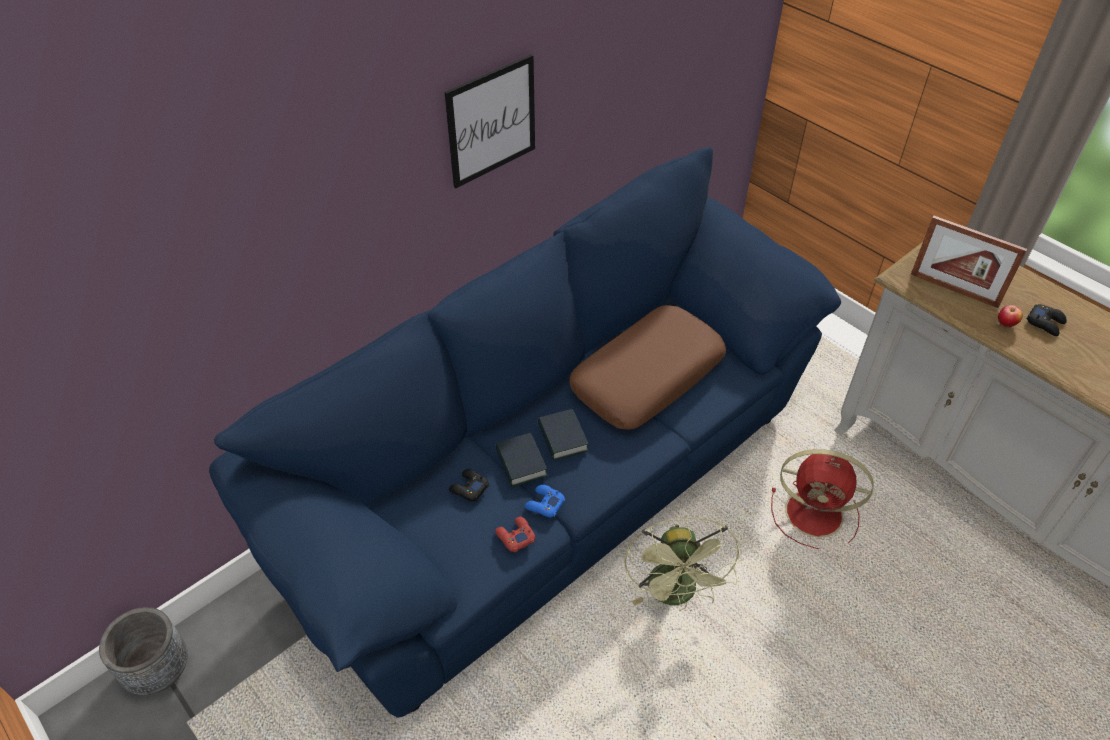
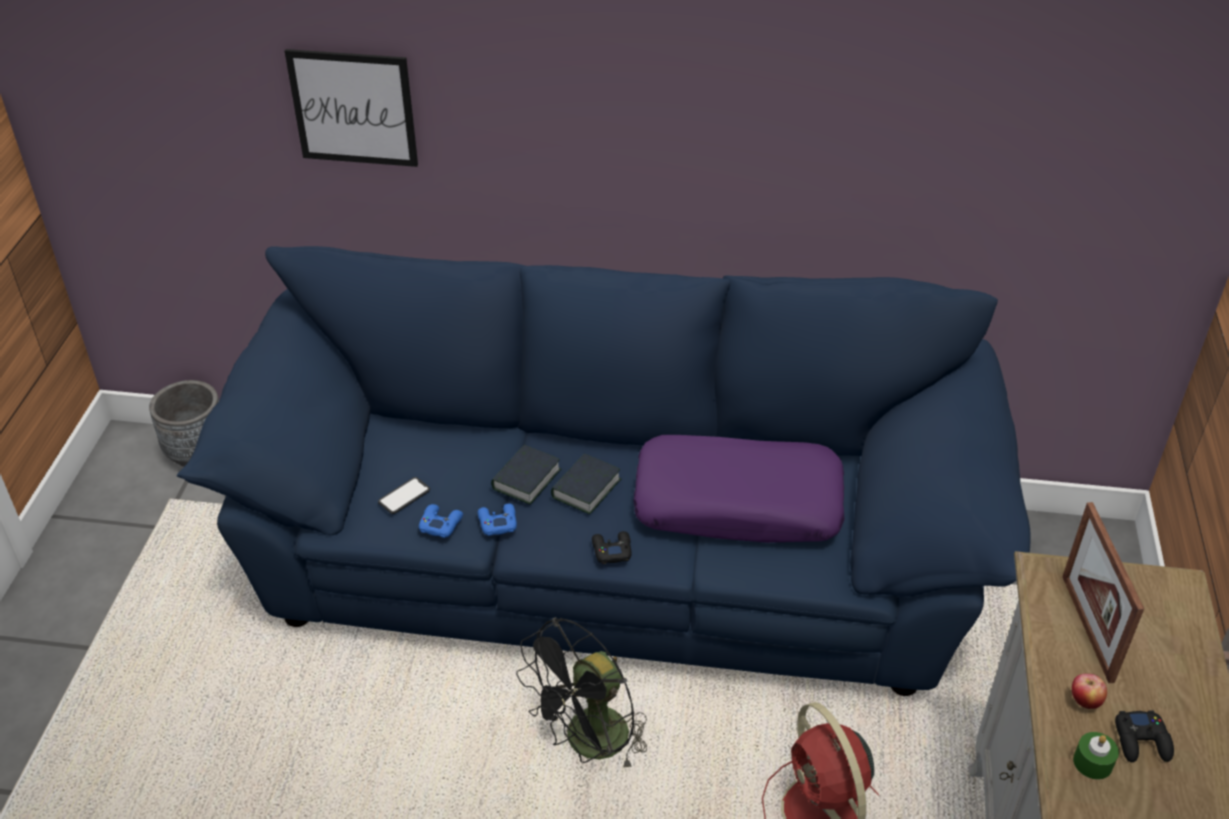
camera: 50 degrees right, 5 degrees down
(467, 541) = (404, 496): none -> phone
(468, 488) = (461, 462): black game controller -> black game controller (611, 550)
(491, 121) = (691, 114): picture -> picture (353, 108)
(515, 536) = (440, 524): red game controller -> blue game controller
(647, 377) = (738, 504): brown pillow -> purple pillow
(676, 595) = (588, 744): green fan -> black fan
(1048, 349) = (1092, 762): none -> green candle

